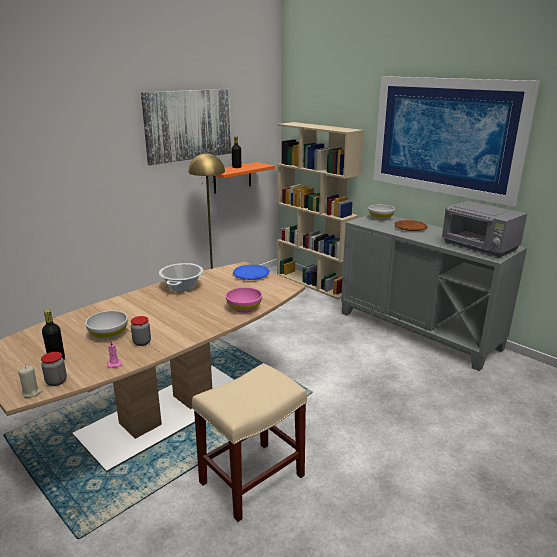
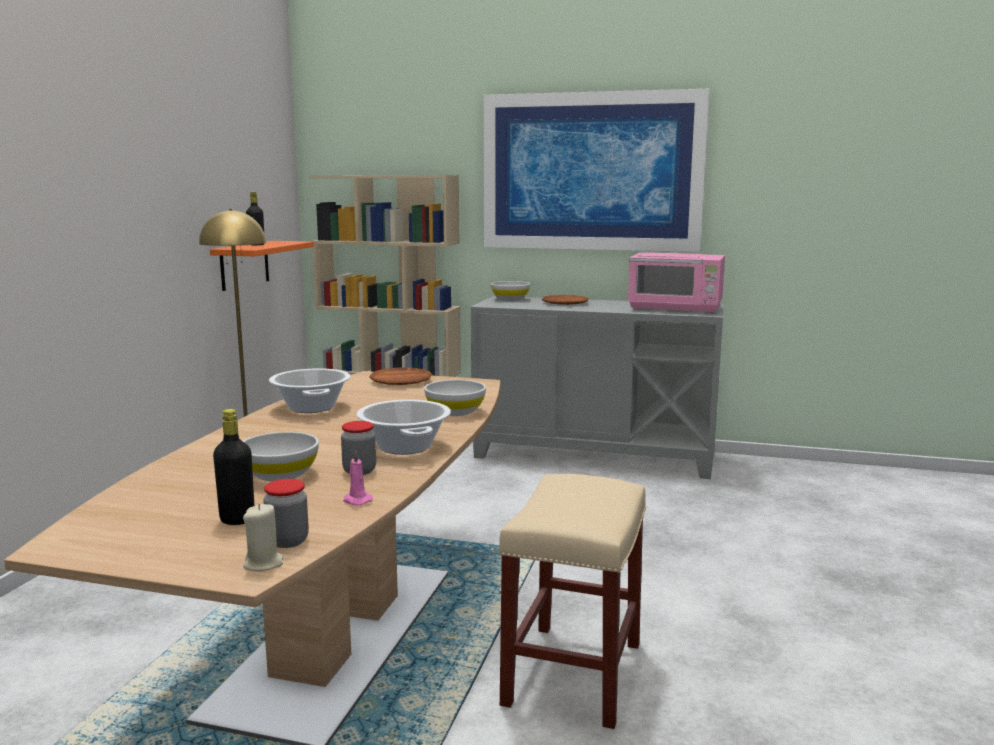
camera: 30 degrees left, 10 degrees down
(183, 330) = (404, 447): none -> cooking pot
(188, 125) = (183, 166): picture -> none
(244, 308) = (455, 412): pink bowl -> white bowl
(251, 275) = (401, 381): blue plate -> brown plate
(479, 247) = (676, 309): grey microwave -> pink microwave

